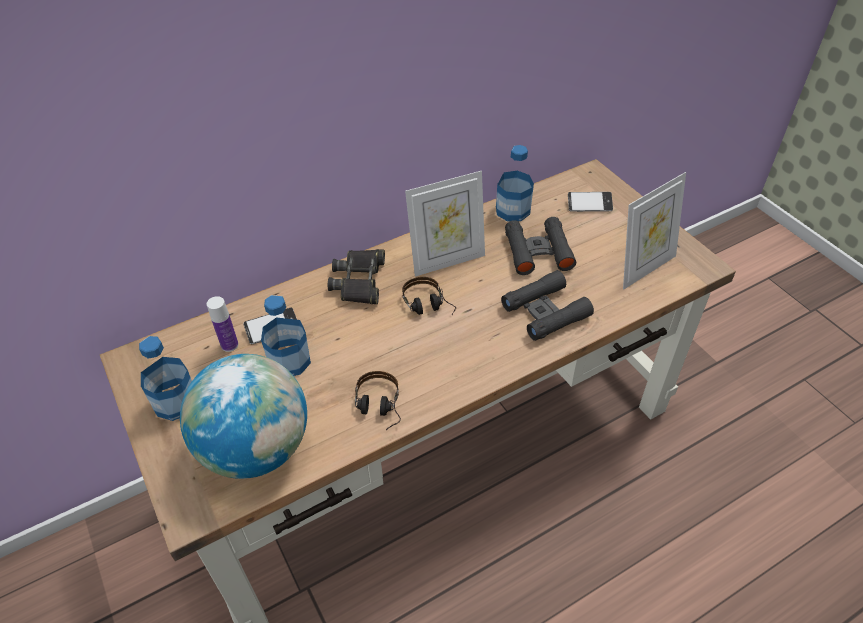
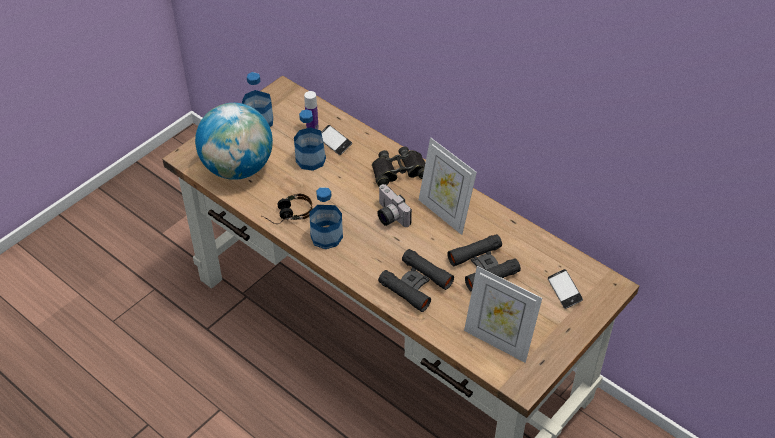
camera: 70 degrees right, 0 degrees up
(429, 308) = (389, 216): headphones -> camera
(512, 210) = (528, 240): bottle -> bottle (326, 237)

